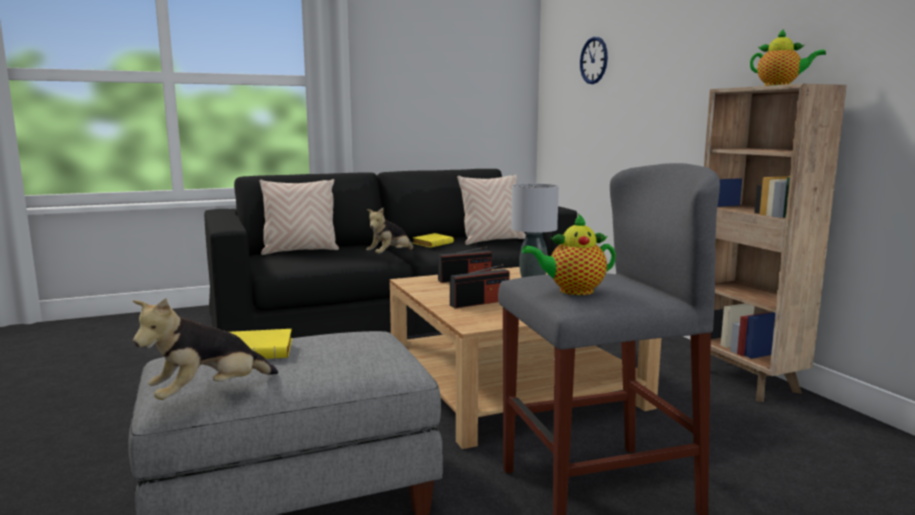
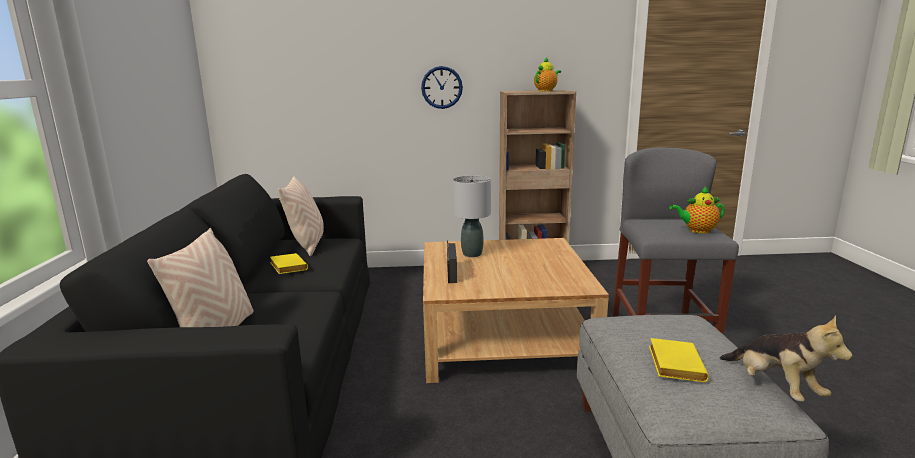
camera: 70 degrees left, 5 degrees up
(390, 256) = (303, 292): plush toy -> none
(480, 303) = (530, 278): radio -> none
(572, 291) = (697, 230): teapot -> teapot turned 75 degrees clockwise
(594, 60) = (306, 58): wall clock -> wall clock (441, 87)

